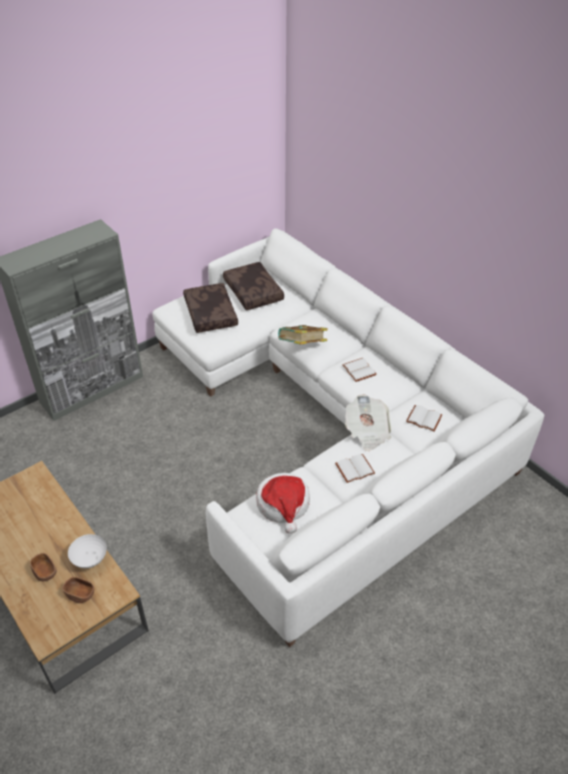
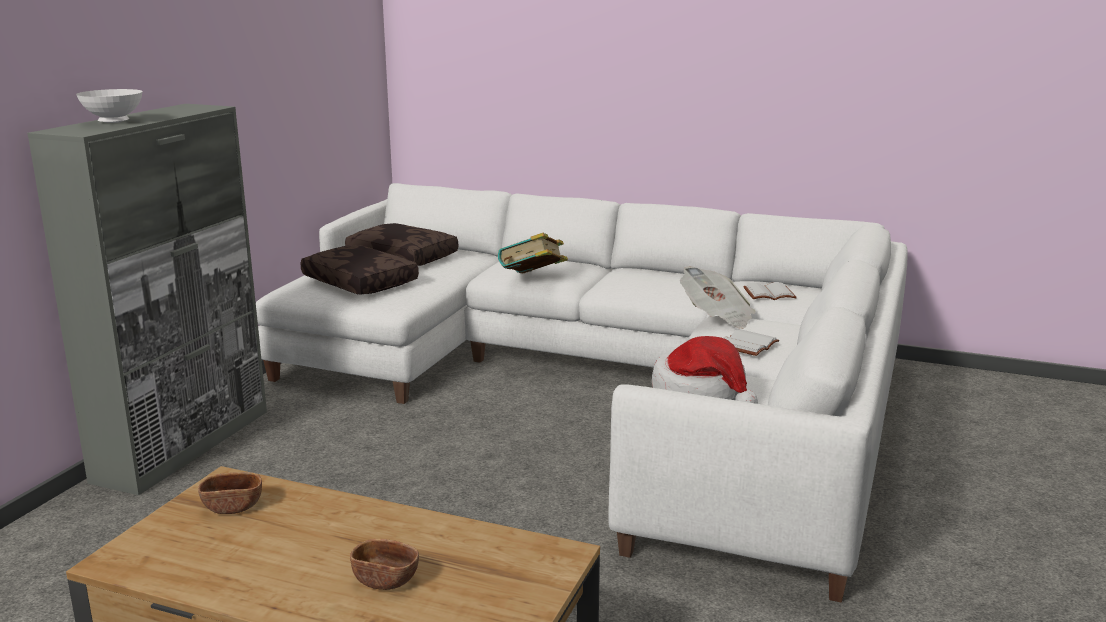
camera: 30 degrees left, 25 degrees down
(80, 594) = (491, 581): brown bowl -> brown bowl (232, 506)
(89, 560) = (458, 539): white bowl -> white bowl (112, 122)
(360, 370) = (636, 280): white book -> none

